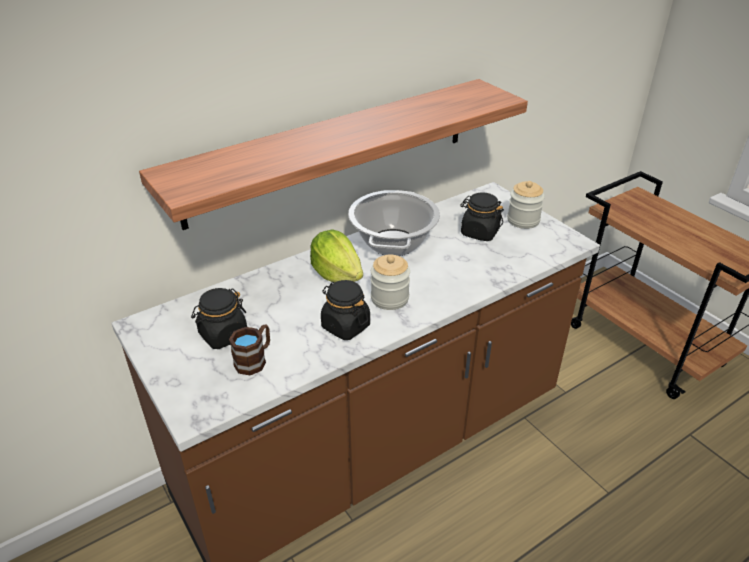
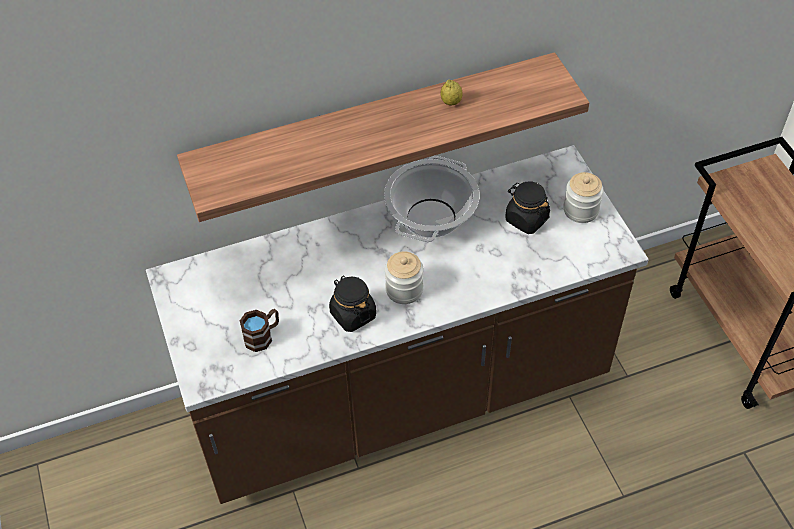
camera: 15 degrees right, 15 degrees up
(223, 335) = (241, 303): black jar -> none
(337, 274) = (362, 249): lettuce -> none
(405, 112) = (451, 102): none -> lemon

